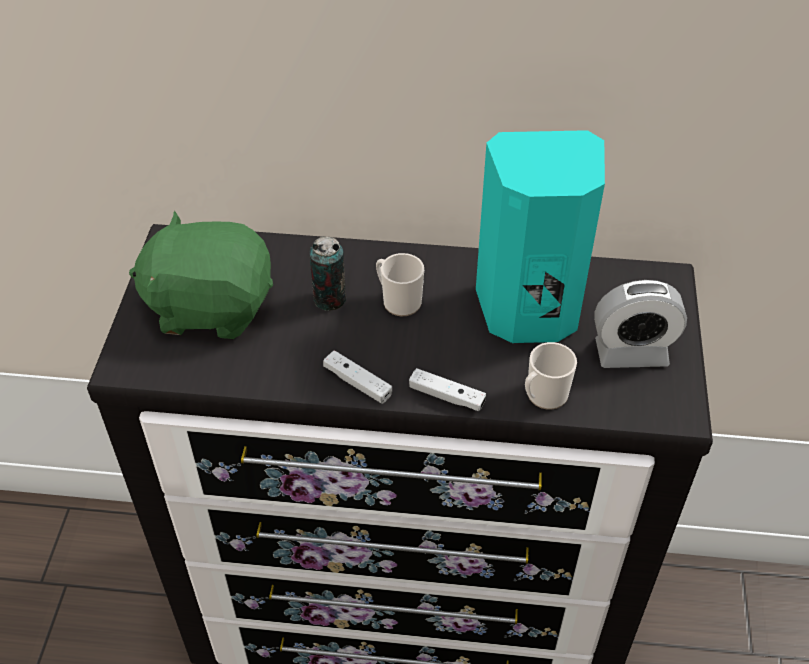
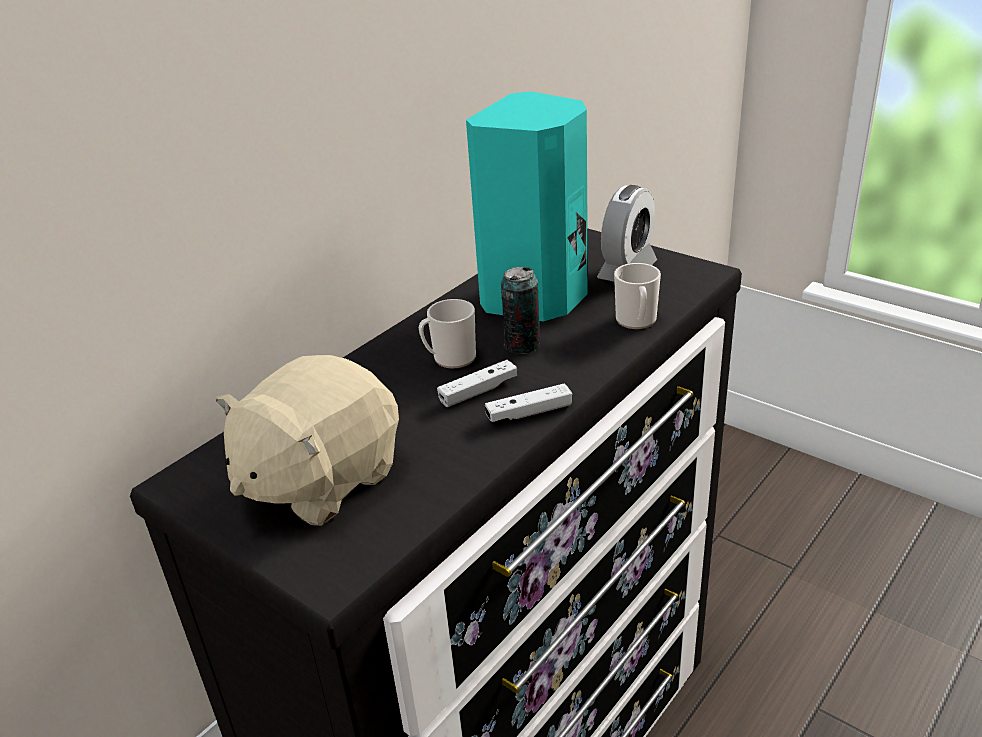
camera: 55 degrees left, 15 degrees down
(210, 306) = (319, 479): green plush toy -> beige plush toy
(329, 299) = (402, 397): can -> can (522, 345)
(446, 396) = (593, 368): white game controller -> white game controller (478, 391)

